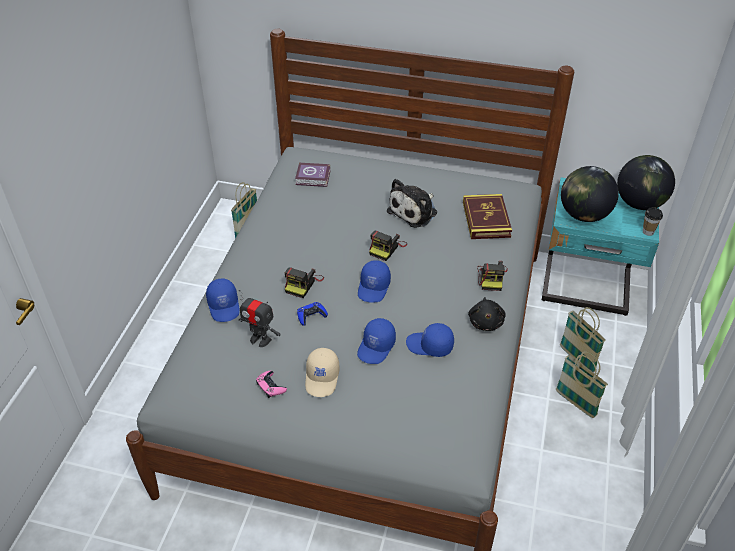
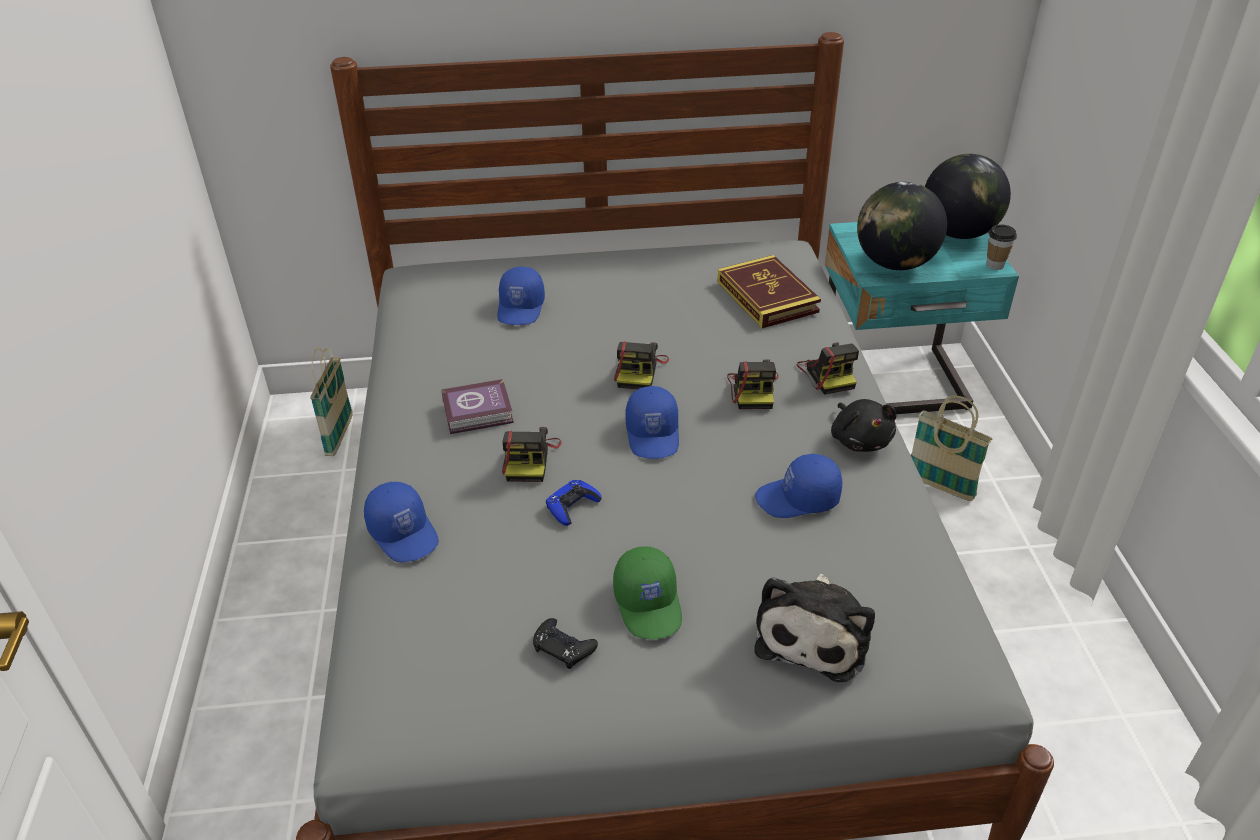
camera: 20 degrees left, 5 degrees down
(260, 339) = (501, 571): toy robot -> none
(271, 386) = (563, 647): pink game controller -> black game controller
(314, 178) = (460, 299): book -> book (480, 413)
(322, 378) = (649, 604): beige cap -> green cap
(376, 347) = (713, 525): blue cap -> blue cap (521, 308)
(414, 211) = (651, 310): plush toy -> plush toy (814, 634)
(443, 276) = (753, 390): none -> camera
(575, 403) = (975, 550): basket -> none

